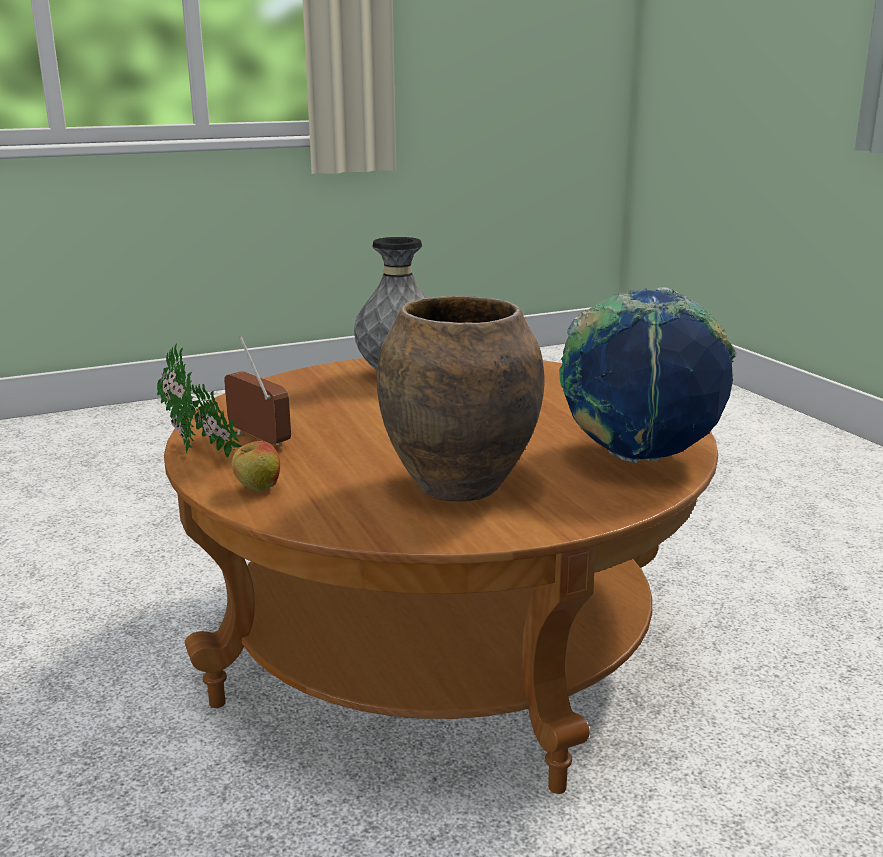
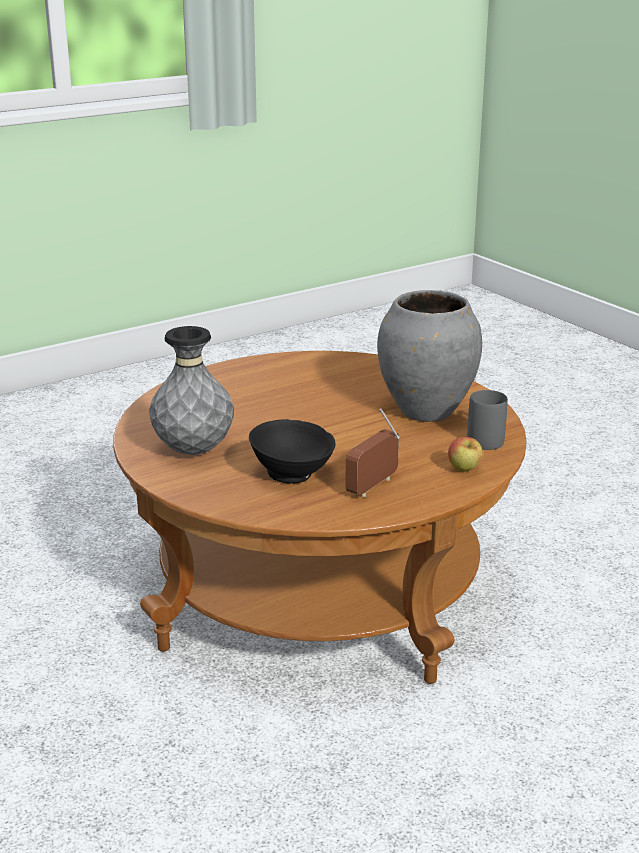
camera: 100 degrees left, 5 degrees up
(201, 456) = (418, 502): potted plant -> none
(315, 408) = (292, 475): none -> black bowl
(347, 516) = (486, 438): none -> grey mug
(458, 486) = (425, 412): brown vase -> grey vase
(638, 457) = (355, 368): globe -> none

